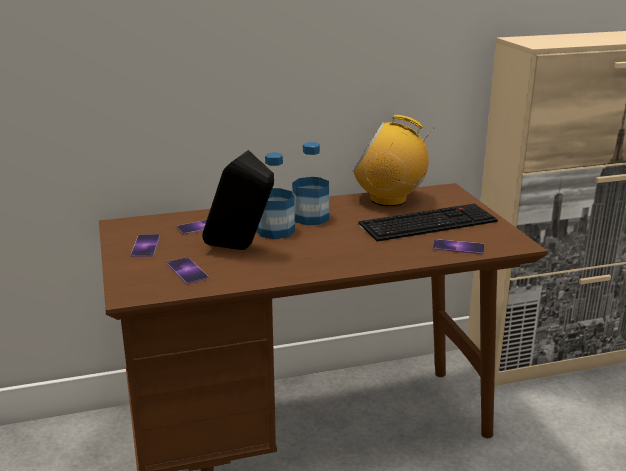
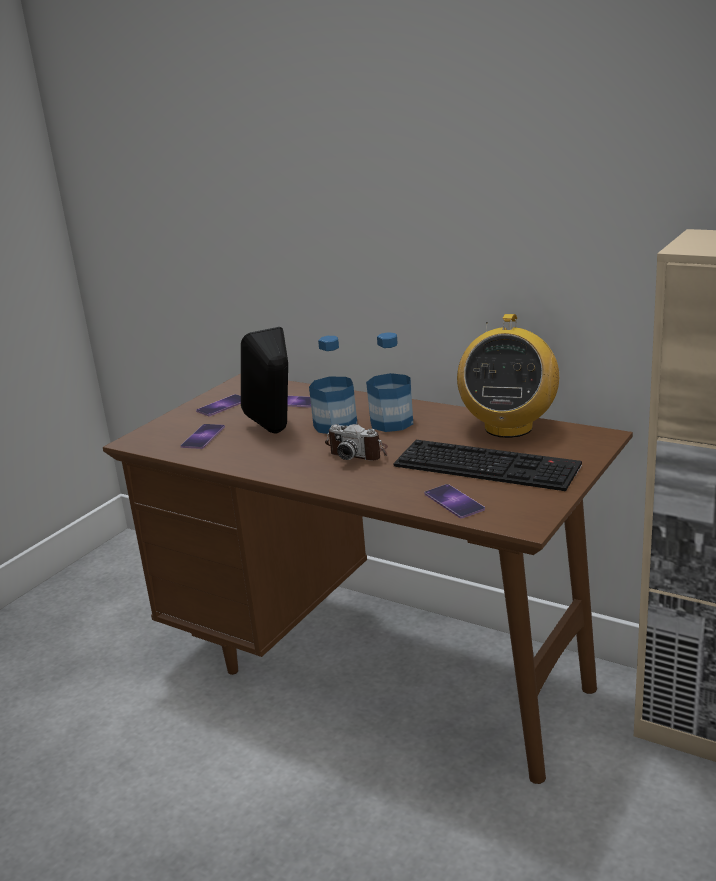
camera: 50 degrees right, 0 degrees up
(335, 241) = (359, 452): none -> camera
(389, 199) = (508, 427): radio -> radio turned 135 degrees counterclockwise

